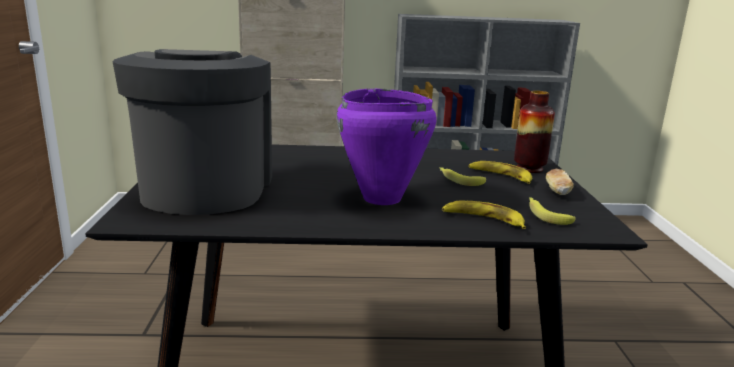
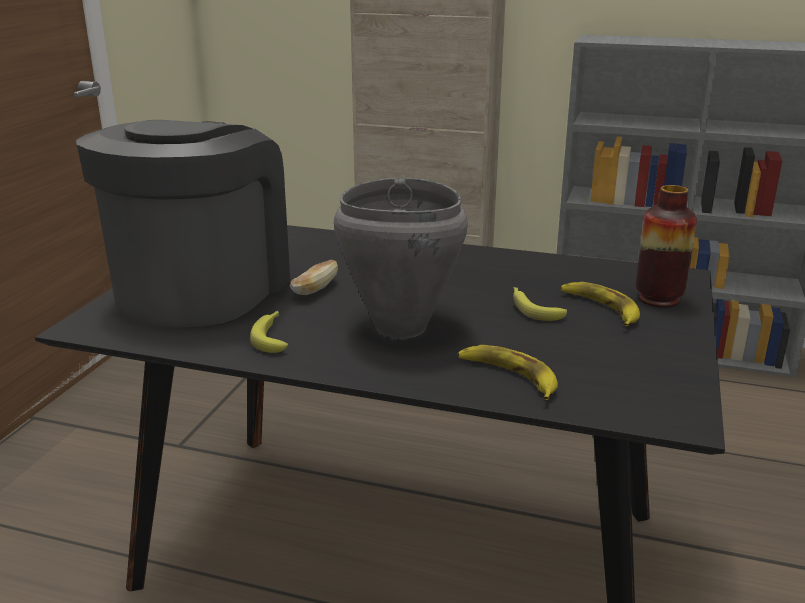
camera: 20 degrees right, 5 degrees up
(381, 198) = (399, 327): purple cooking pot -> grey cooking pot
(545, 215) = (609, 380): banana -> banana (273, 336)
(557, 191) = (665, 343): bread -> bread (314, 290)

